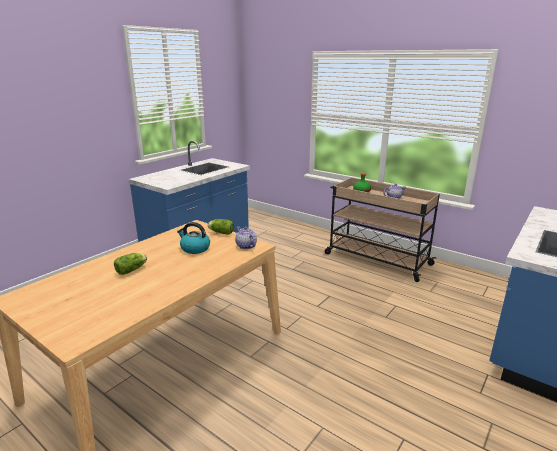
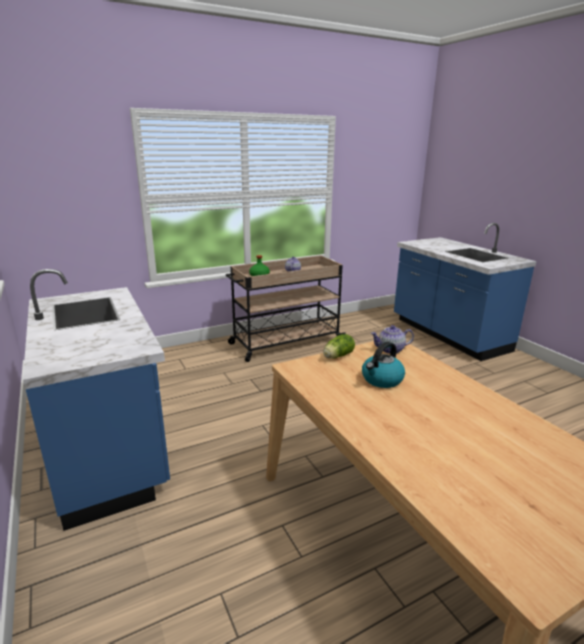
camera: 65 degrees left, 0 degrees up
(132, 270) = (436, 434): lettuce -> none

